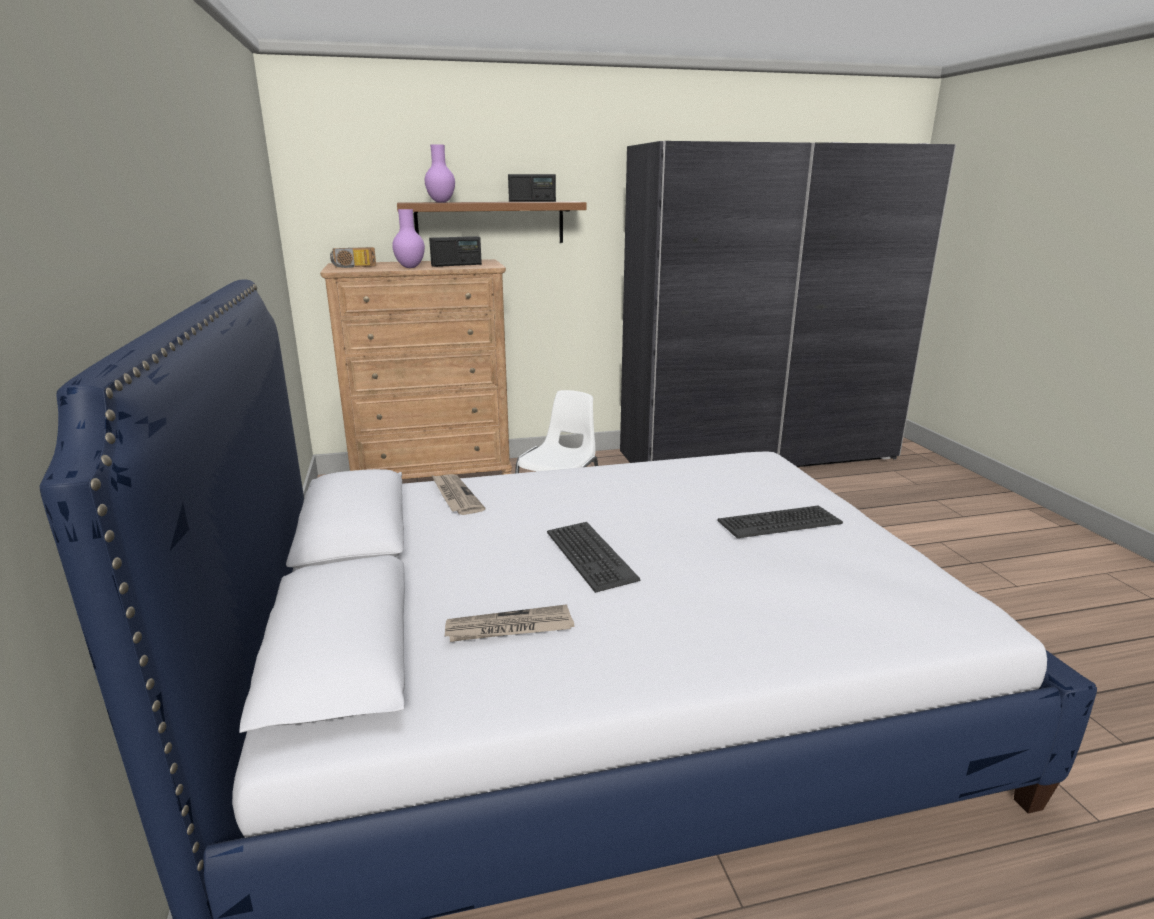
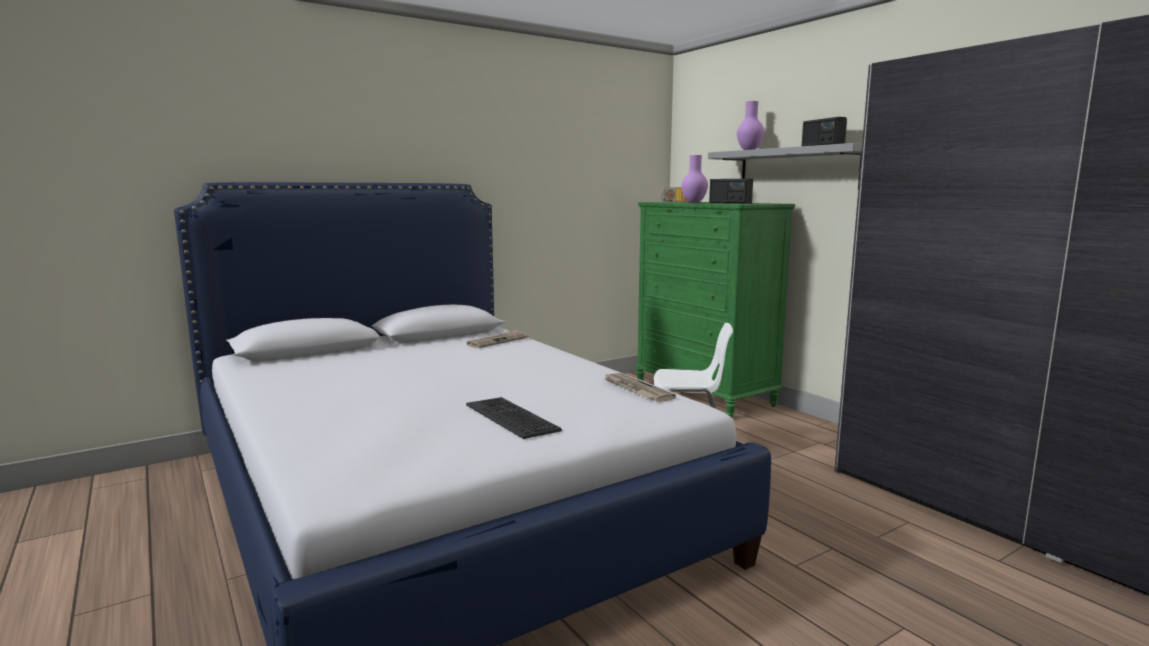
camera: 70 degrees right, 10 degrees down
(433, 480) = (704, 394): brown dresser -> green dresser
(490, 223) = (798, 169): brown shelf -> grey shelf
(509, 628) = (322, 369): newspaper -> newspaper (635, 389)
(589, 556) = (417, 373): keyboard -> none

